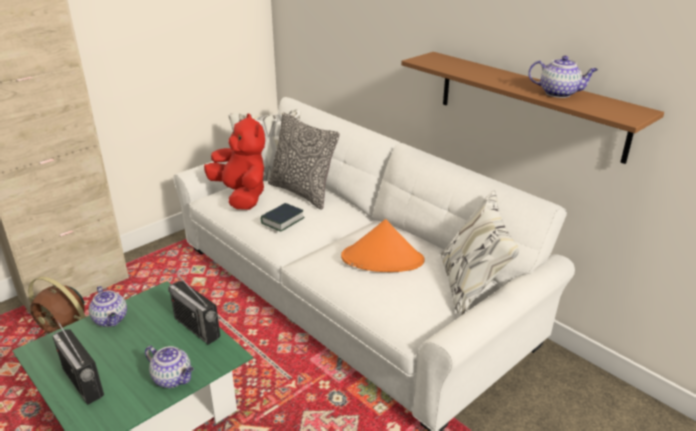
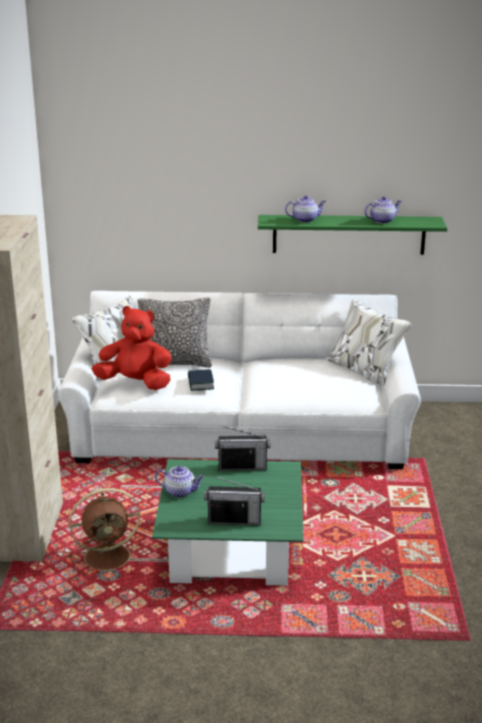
camera: 45 degrees left, 5 degrees down
(173, 378) = (280, 491): teapot -> teapot (305, 220)
(383, 259) = (303, 375): orange hat -> none
(529, 104) = (348, 234): brown shelf -> green shelf

